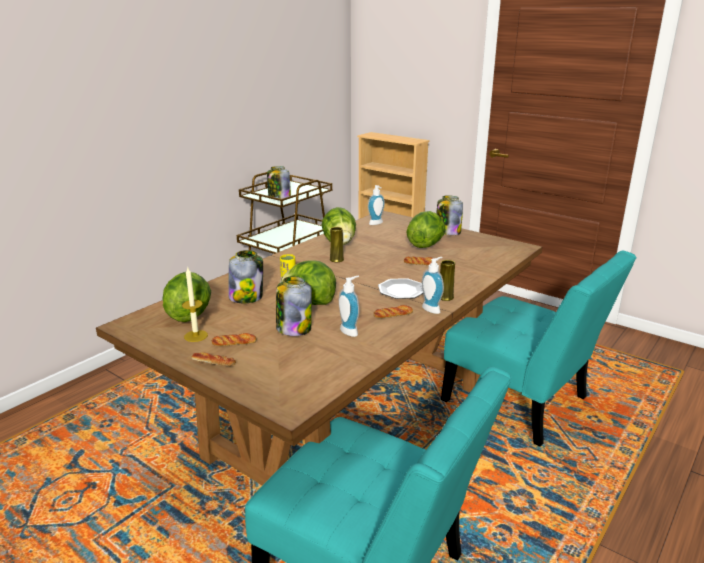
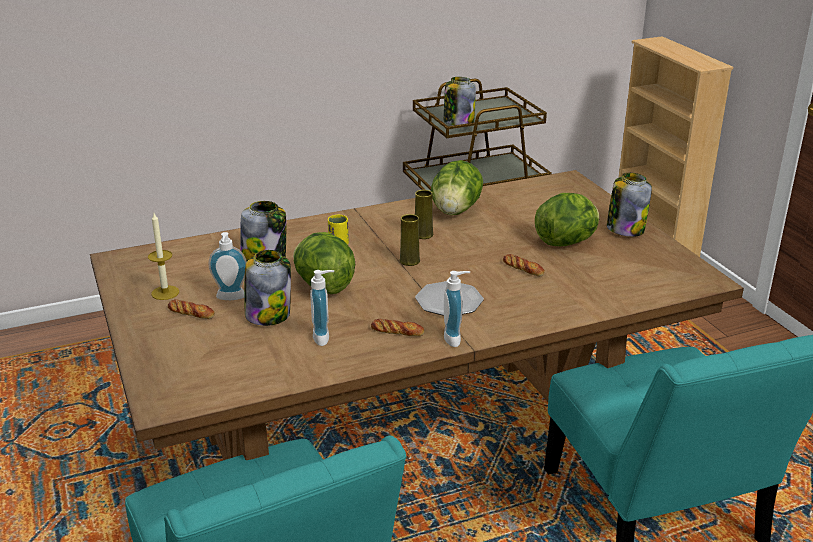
camera: 30 degrees right, 5 degrees up
(189, 315) = (185, 265): lettuce -> none
(213, 363) = (148, 330): bread -> none
(377, 224) = (542, 192): soap dispenser -> soap dispenser (230, 298)
(445, 297) = (492, 327): yellow vase -> yellow vase (409, 261)

